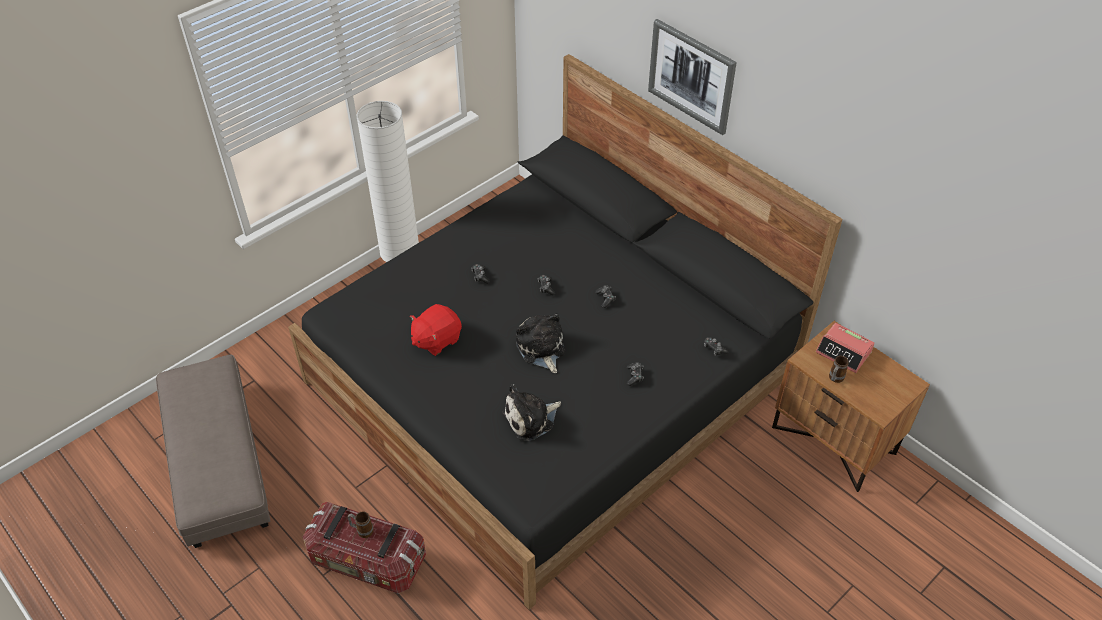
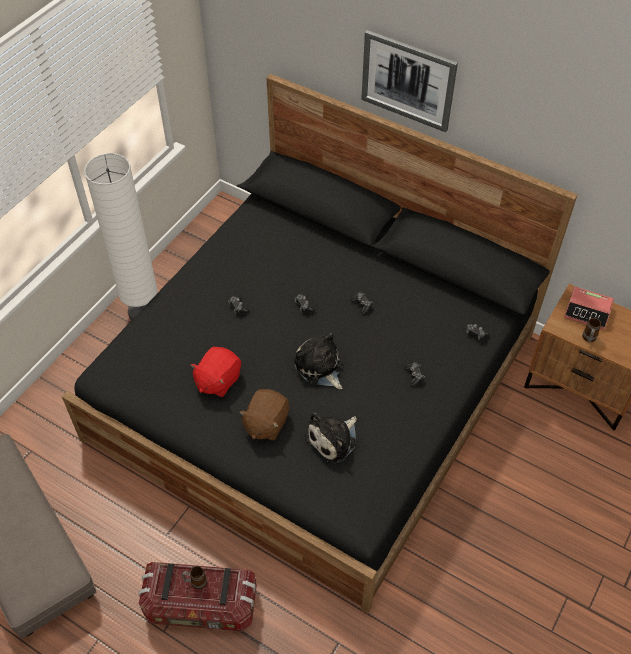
camera: 15 degrees left, 5 degrees up
(469, 389) = (265, 423): none -> brown plush toy

